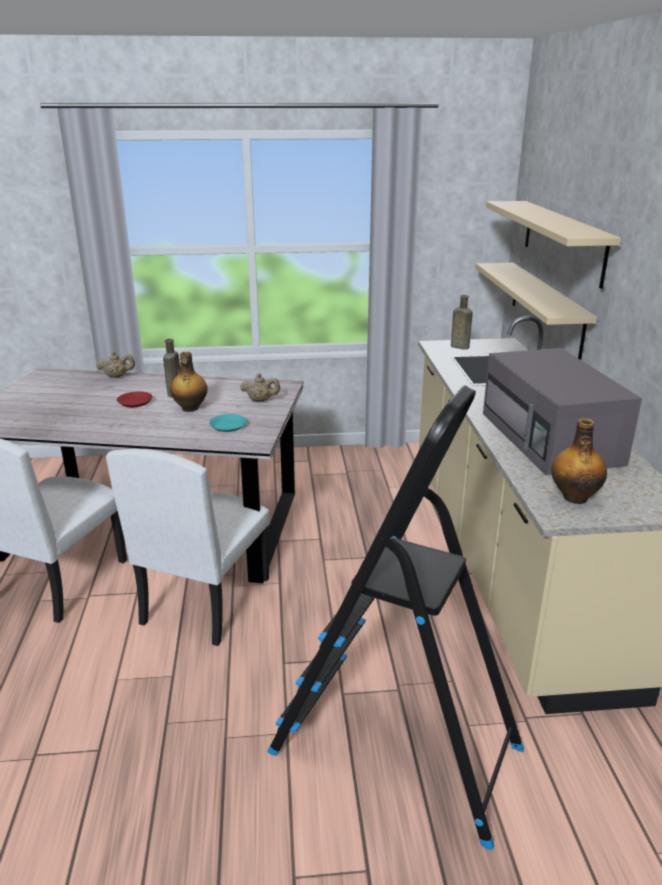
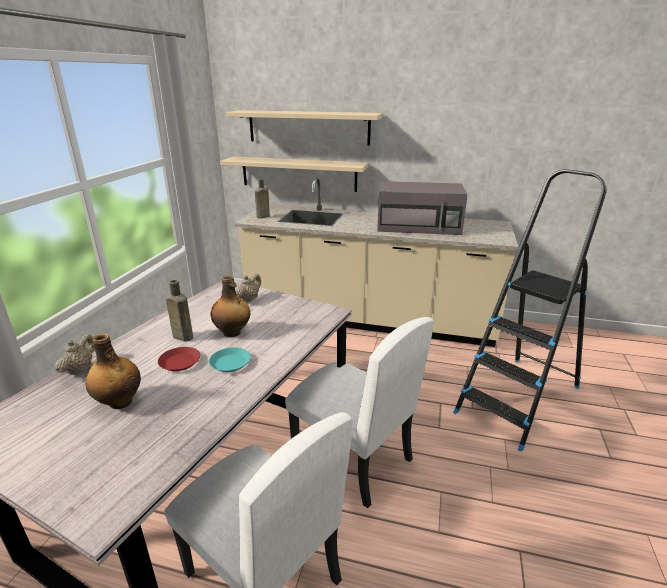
camera: 70 degrees left, 0 degrees up
(228, 426) = (290, 319): turquoise plate -> turquoise plate (230, 363)
(574, 497) = (486, 235): bottle -> bottle (119, 402)

